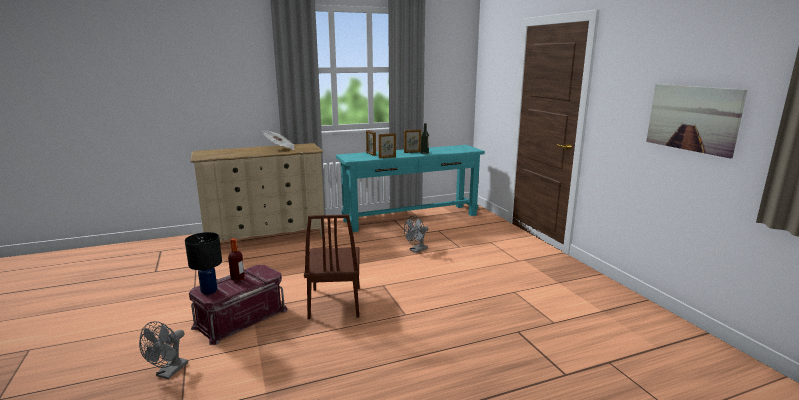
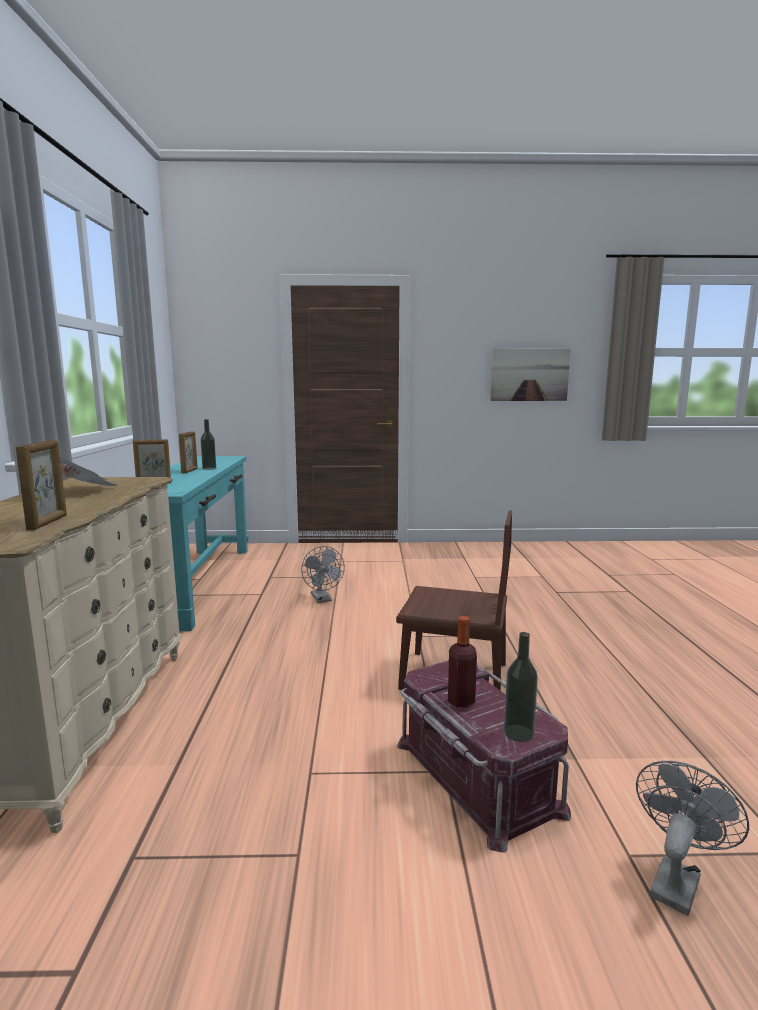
camera: 70 degrees left, 5 degrees down
(169, 373) = (676, 879): grey fan -> grey fan turned 90 degrees counterclockwise
(208, 291) = (518, 733): black table lamp -> bottle
(387, 157) = (198, 480): picture frame -> picture frame (48, 522)

